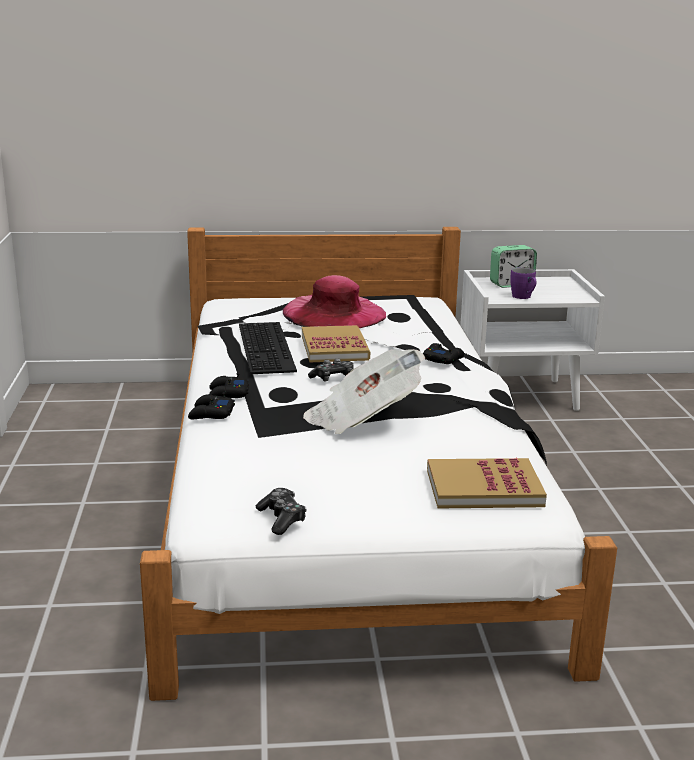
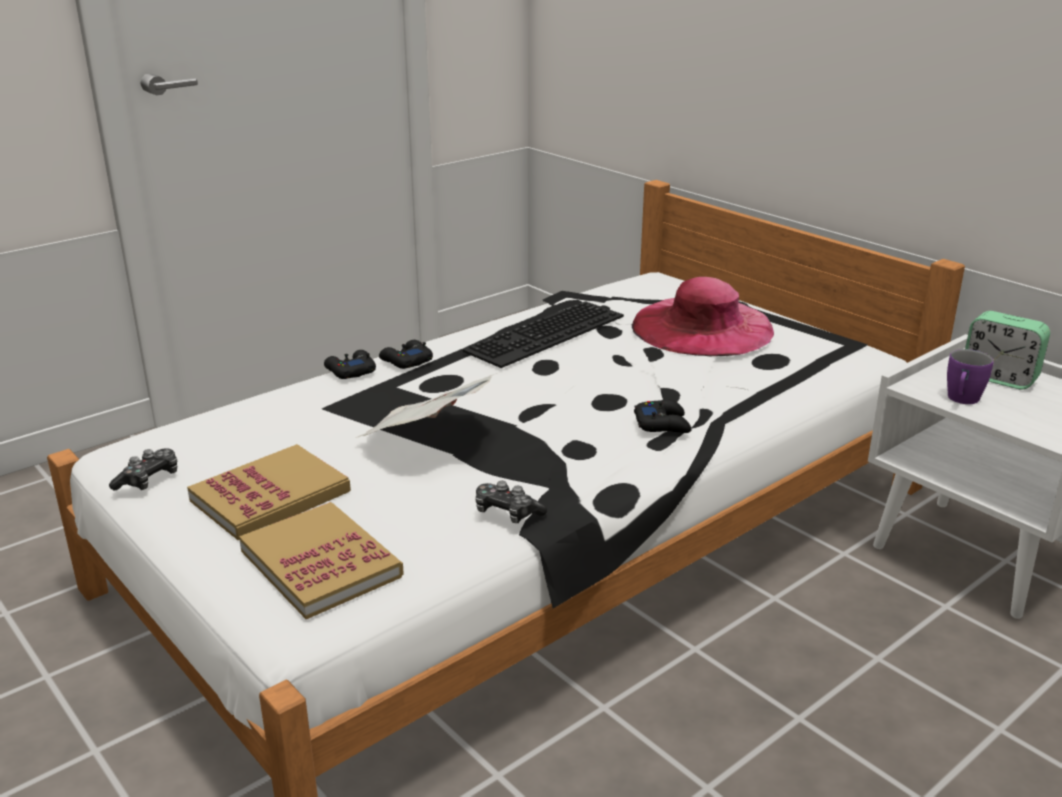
camera: 55 degrees right, 5 degrees up
(333, 378) = (516, 390): game controller -> game controller (507, 513)
(334, 347) = (595, 361): book -> book (270, 496)

